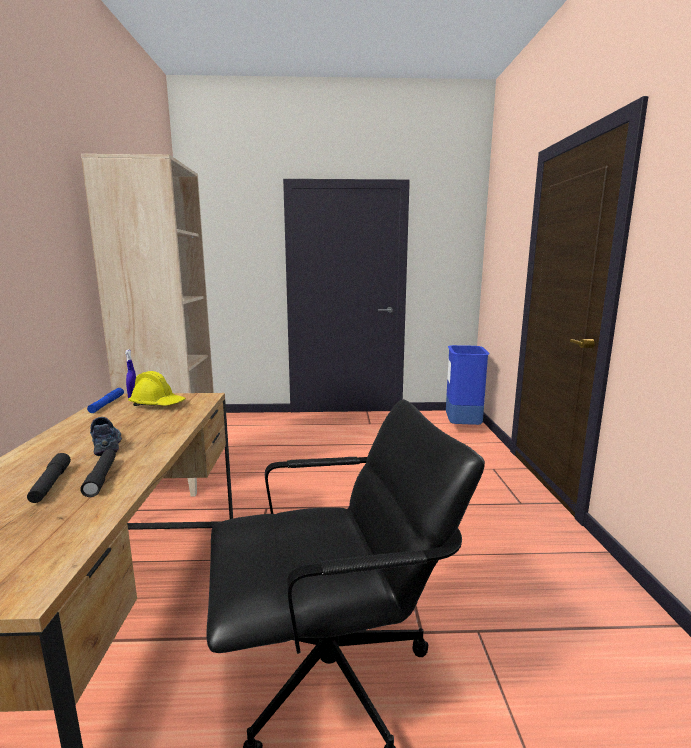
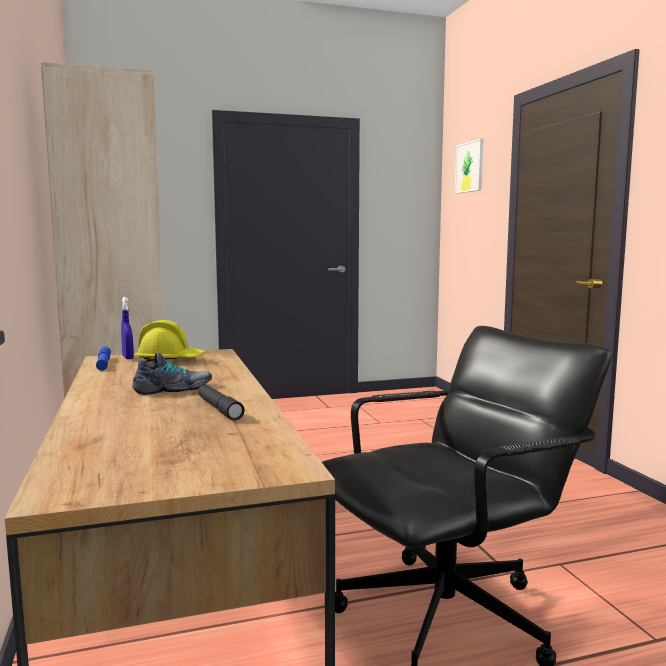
camera: 15 degrees left, 5 degrees down
(50, 484) = (171, 416): black flashlight -> none
(107, 444) = (173, 389): shoe -> shoe turned 105 degrees clockwise
(462, 426) = (435, 402): blue trash can -> none
(503, 221) = (469, 167): none -> picture

